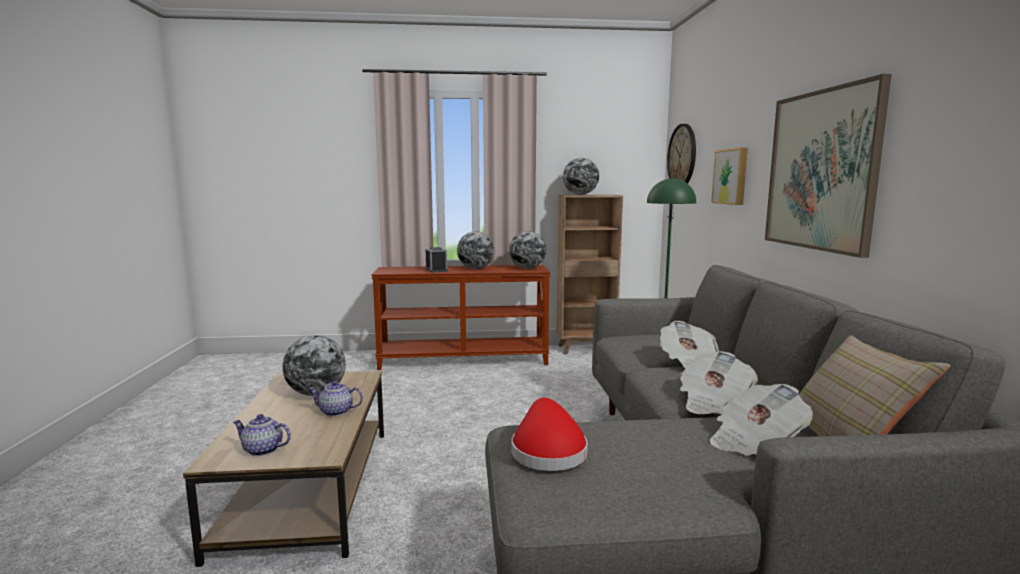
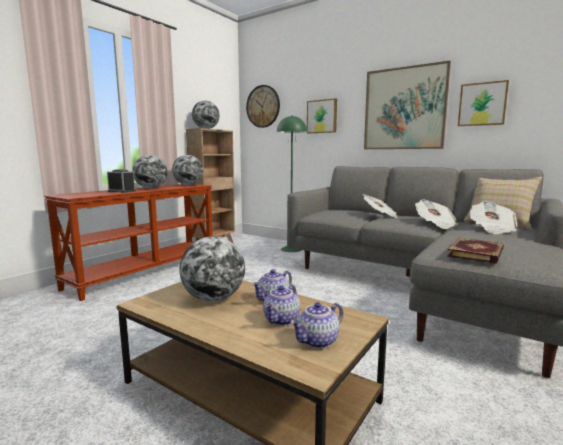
camera: 50 degrees left, 0 degrees up
(294, 427) = (282, 320): none -> teapot
(547, 450) = (477, 253): red hat -> book
(937, 169) = (482, 104): none -> picture

